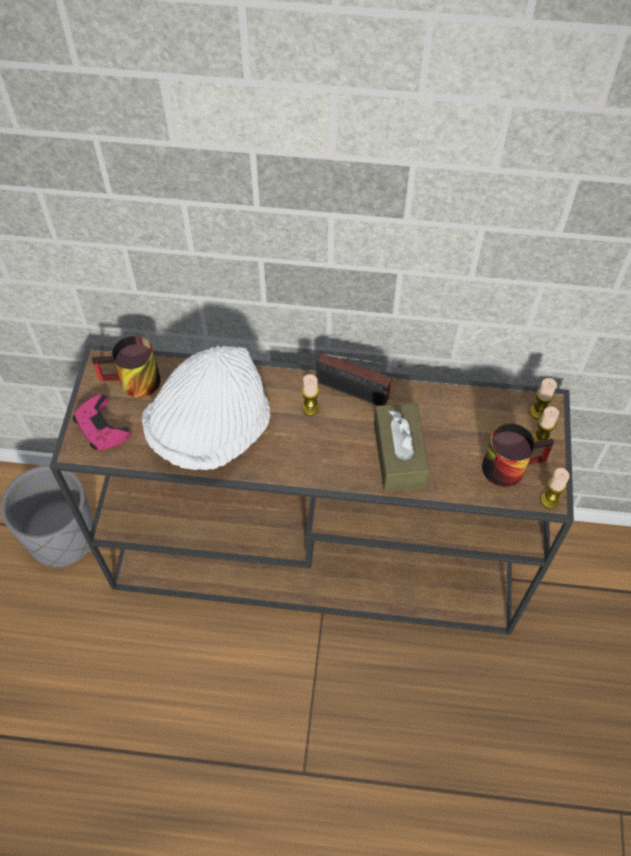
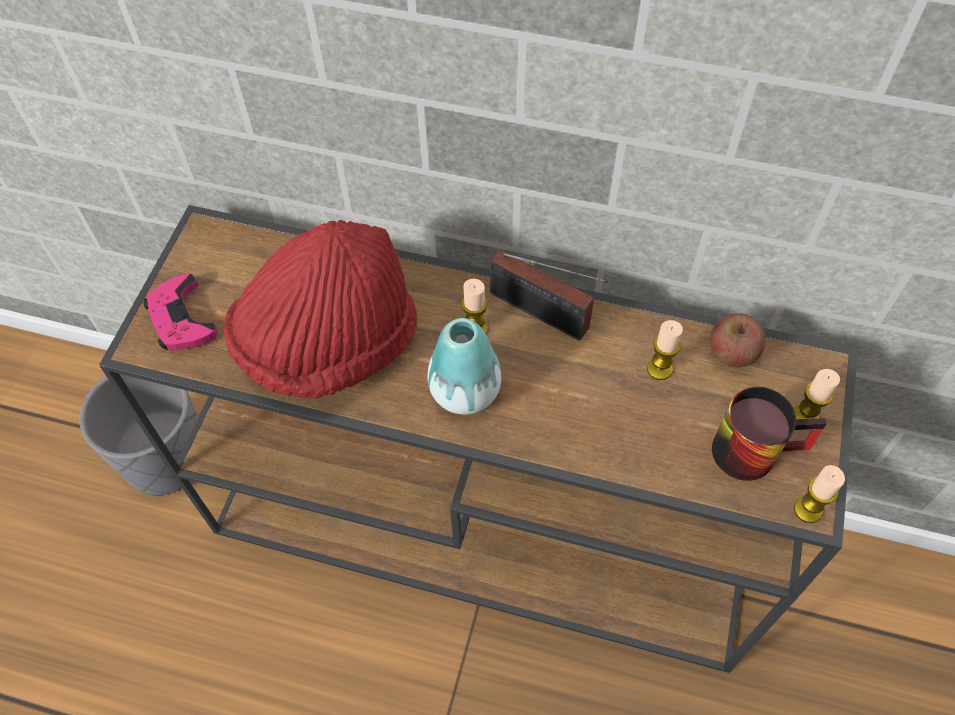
camera: 10 degrees right, 0 degrees up
(132, 384) = (236, 266): mug -> none
(210, 431) = (329, 343): white hat -> red hat
(311, 452) = (465, 391): none -> vase
(399, 455) = (591, 412): brown tissue box -> none
(487, 403) = (732, 352): none -> apple
(538, 412) = (807, 375): candle -> candle (659, 369)

